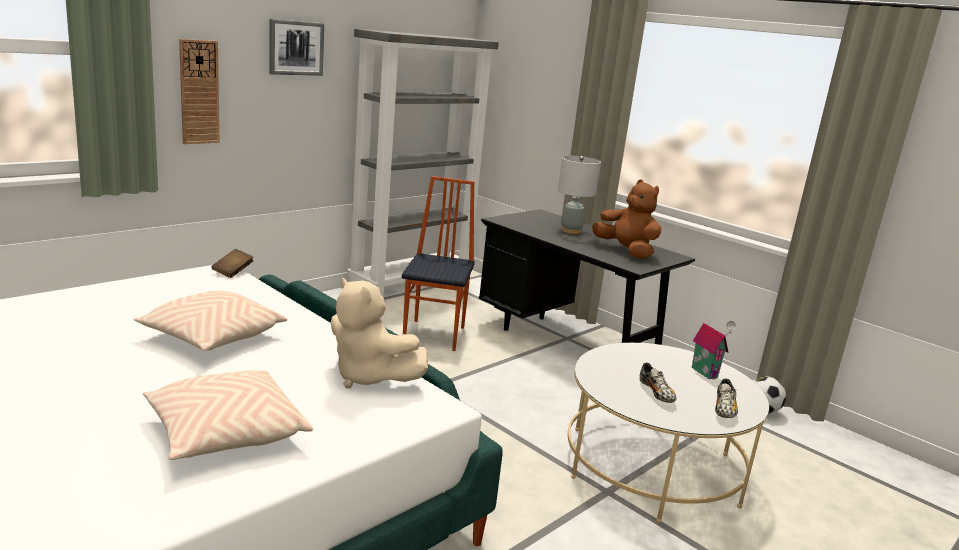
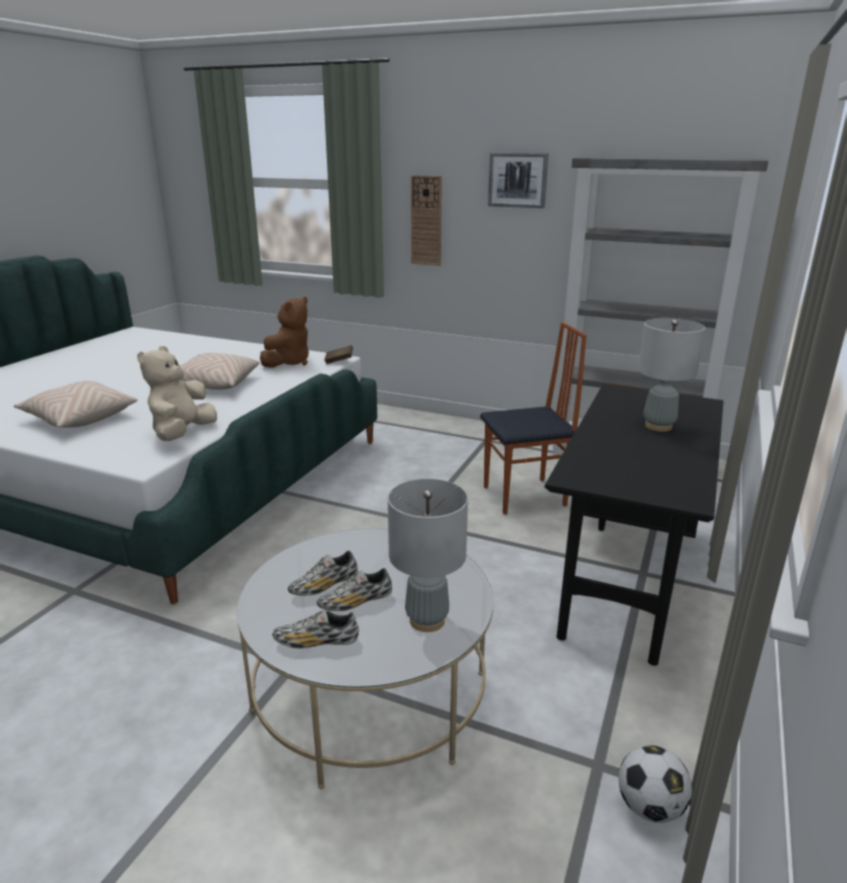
camera: 70 degrees right, 5 degrees up
(626, 251) = (637, 465): brown plush toy -> brown plush toy (289, 362)
(680, 388) = (356, 603): none -> shoe
(706, 372) = (427, 620): toy house -> grey table lamp

